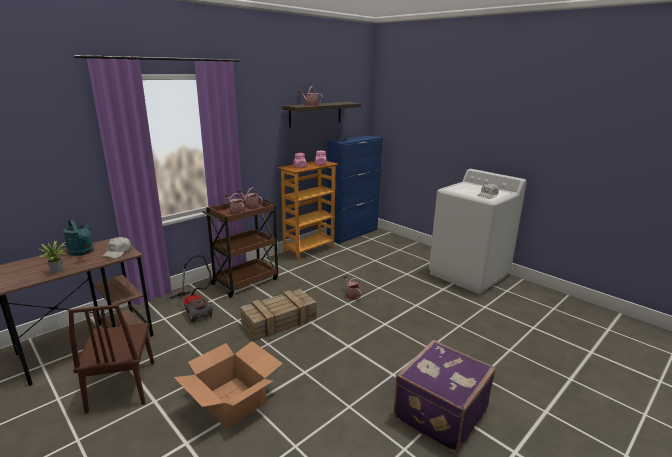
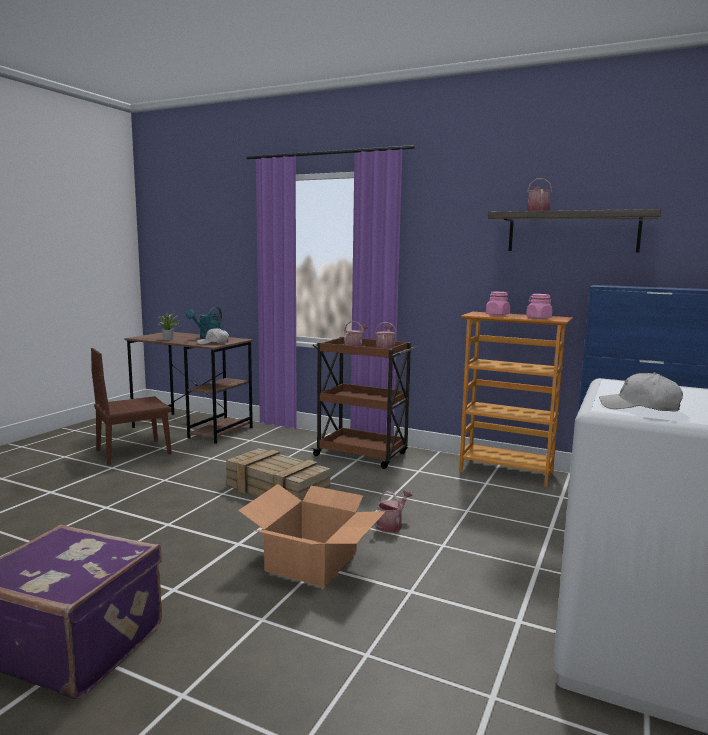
camera: 70 degrees right, 10 degrees down
(196, 309) = (277, 447): vacuum cleaner -> none
(232, 401) = (111, 497): cardboard box -> cardboard box (313, 561)

